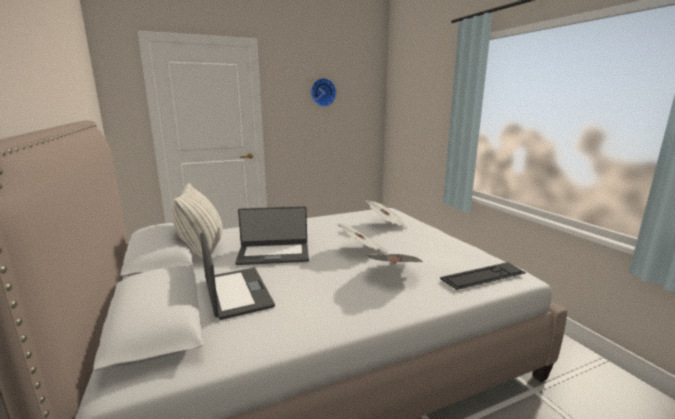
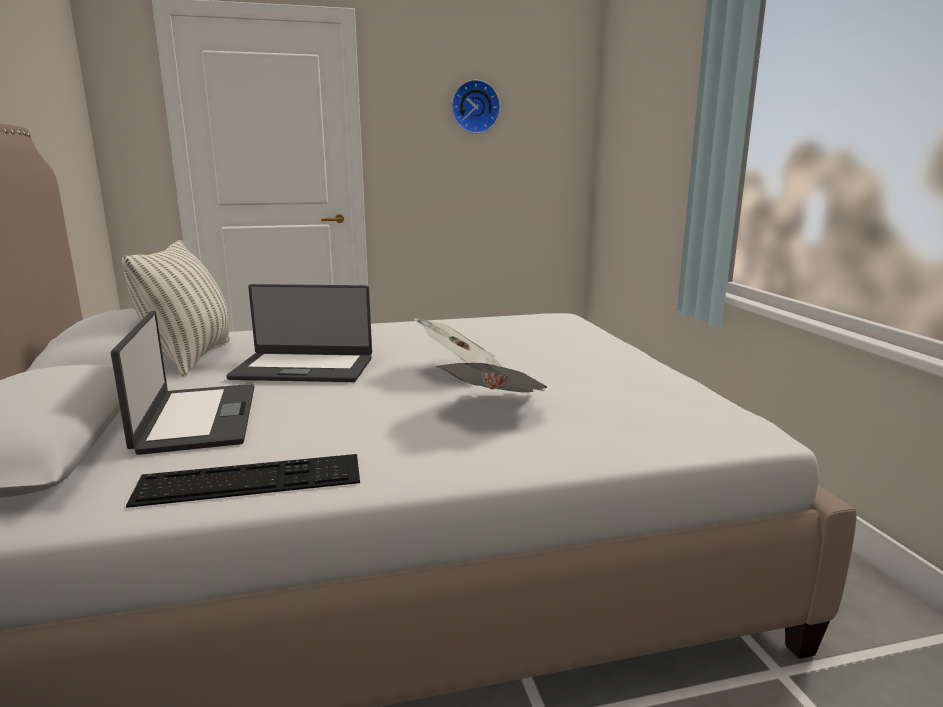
camera: 10 degrees right, 0 degrees up
(386, 224) = (541, 336): newspaper -> none
(483, 275) = (673, 424): keyboard -> keyboard (250, 481)

